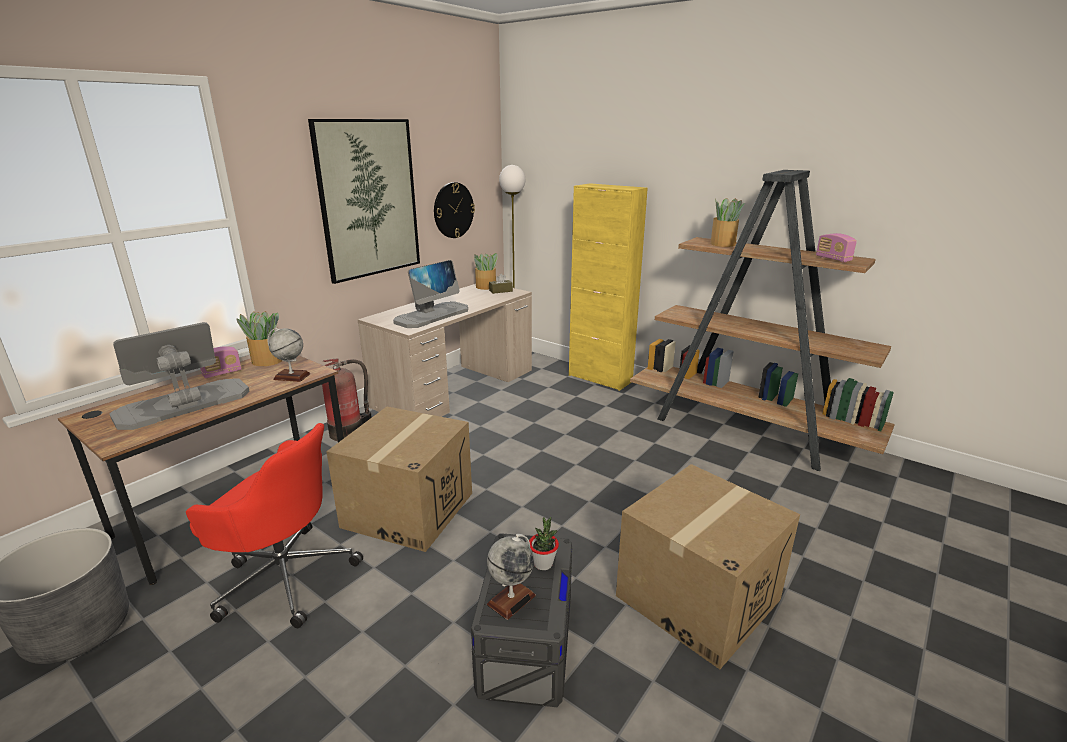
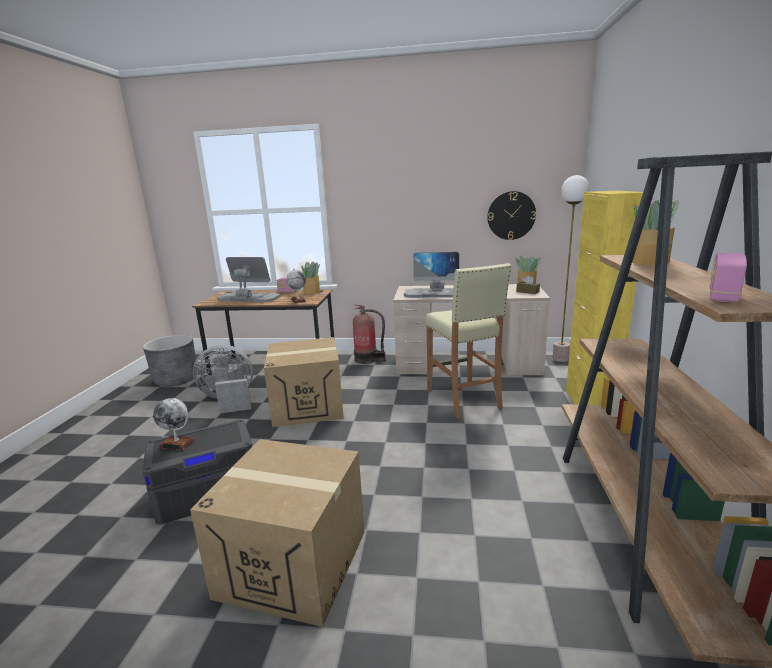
camera: 60 degrees right, 5 degrees down
(285, 576) = (229, 401): red office chair -> grey fan
(369, 199) = (423, 201): picture -> none
(524, 418) = (463, 399): none -> beige stool
(543, 564) = (217, 443): potted plant -> none

